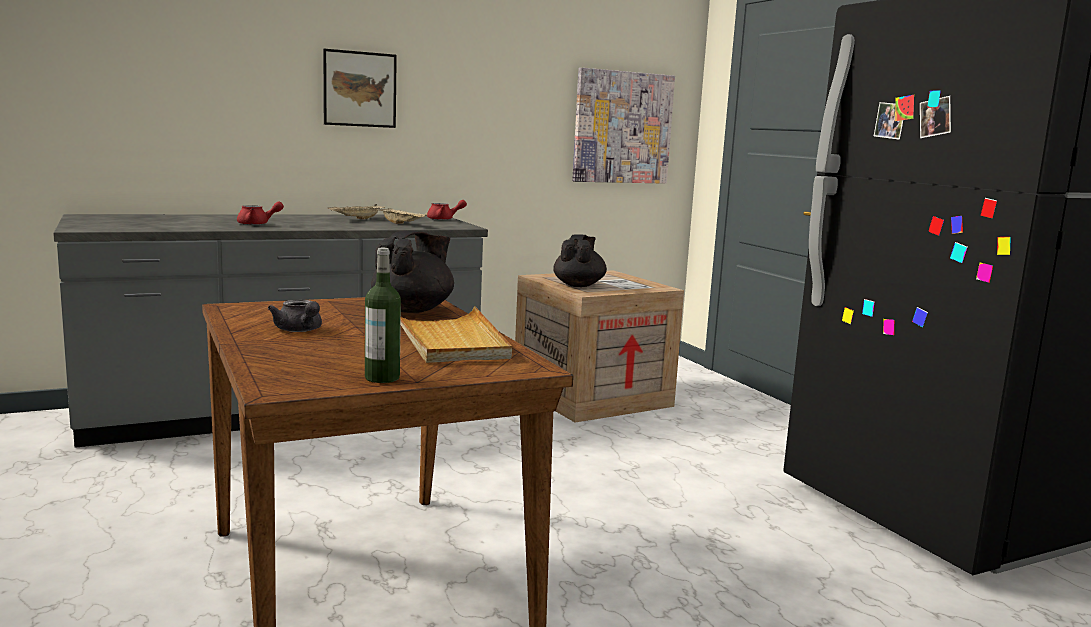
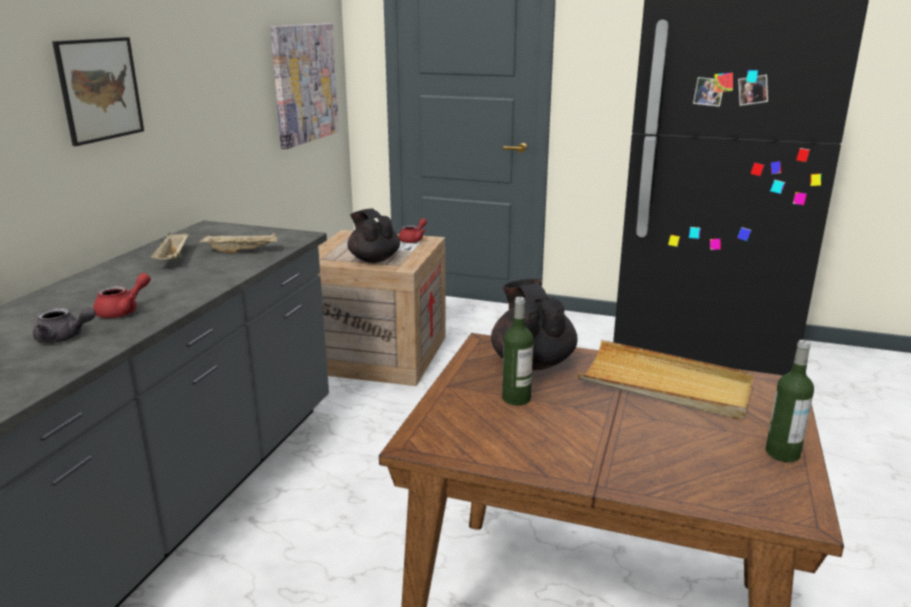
camera: 45 degrees left, 10 degrees up
(300, 330) = (570, 438): grey teapot -> grey teapot (64, 338)
(340, 314) = (516, 398): none -> bottle
(444, 219) = (240, 229): red teapot -> red teapot (413, 240)

